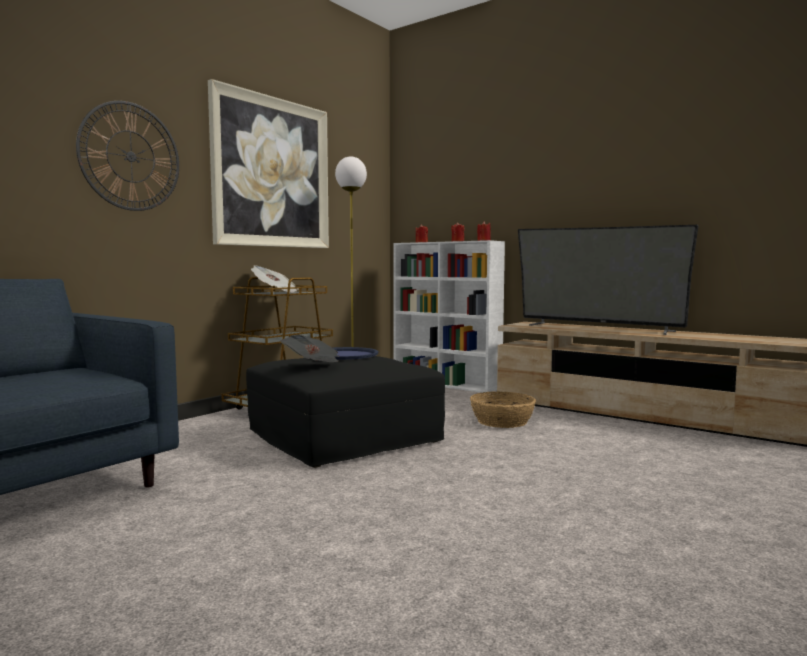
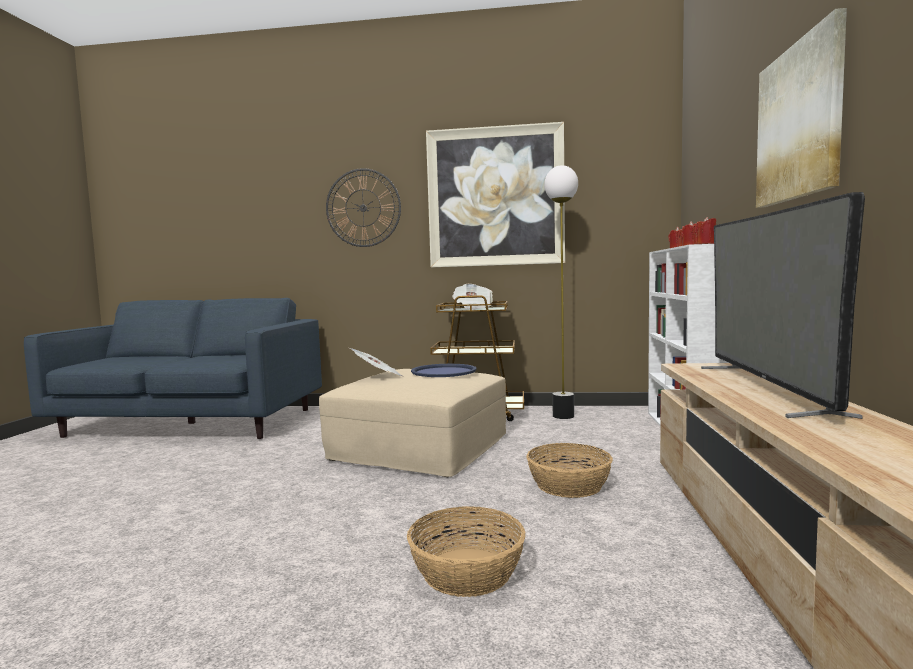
camera: 60 degrees right, 0 degrees up
(342, 436) = (420, 447): black ottoman -> beige ottoman
(579, 174) = (799, 122): none -> picture
(609, 464) = (468, 572): none -> basket

